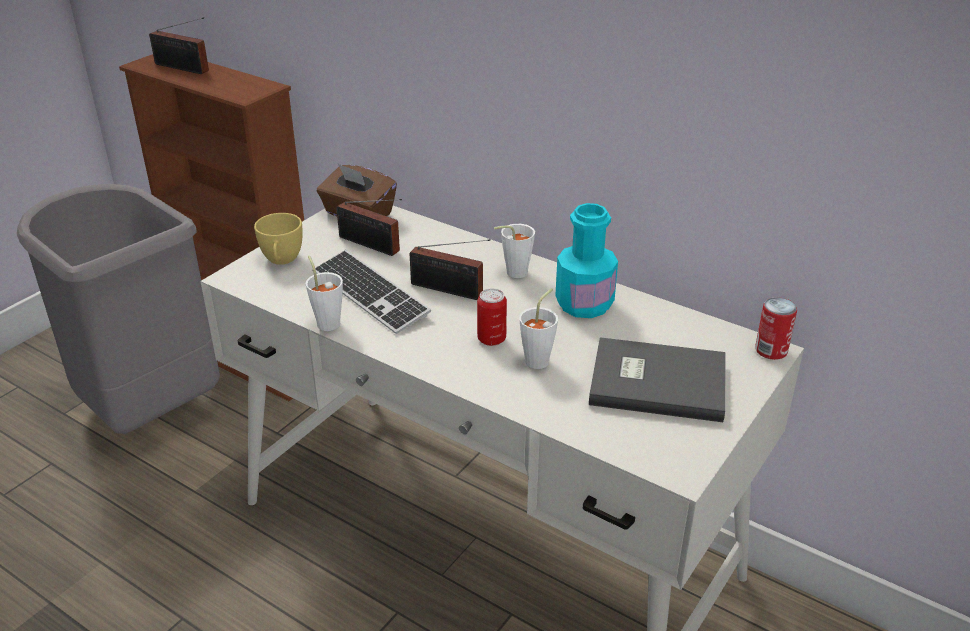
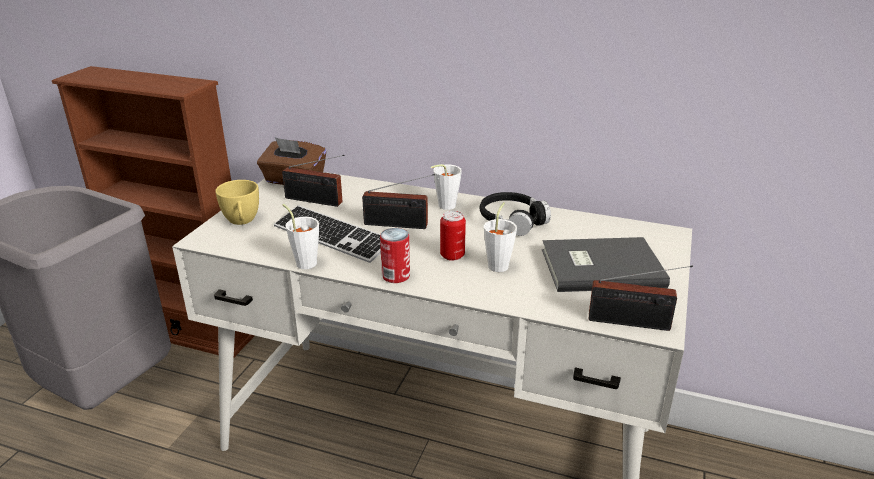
camera: 15 degrees left, 5 degrees down
(184, 68) = (115, 76): radio -> radio (633, 323)
(584, 304) = (512, 220): turquoise bottle -> black headphones
(771, 350) = (670, 233): can -> can (396, 276)

